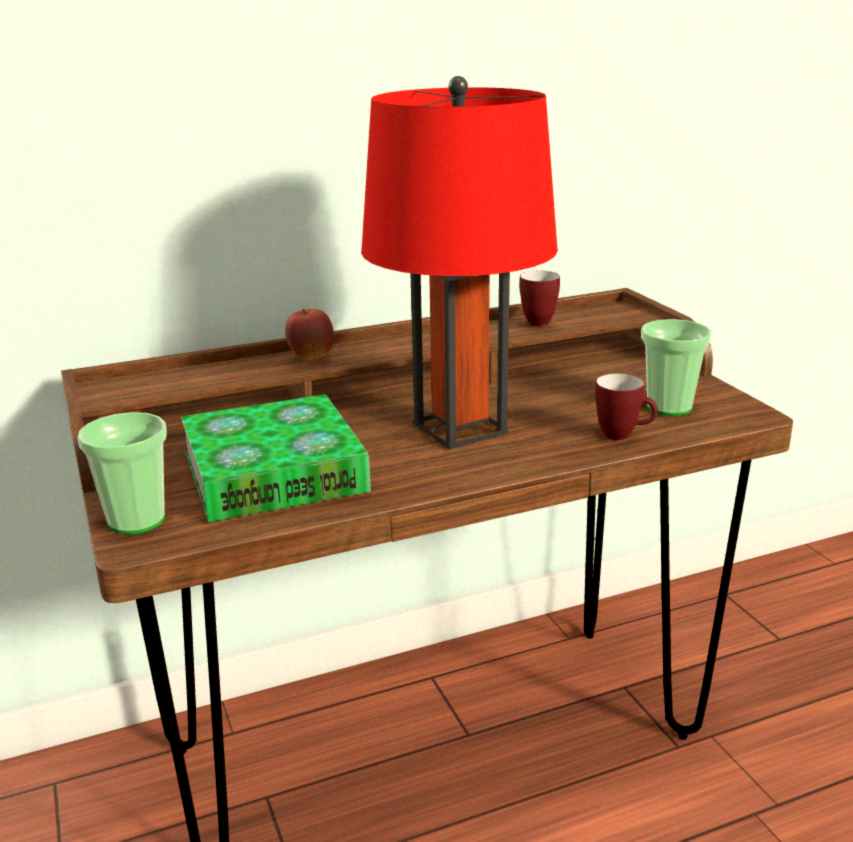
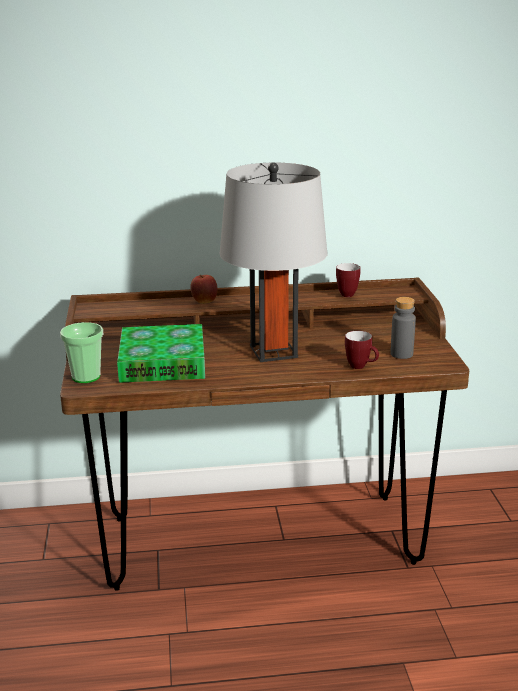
camera: 15 degrees right, 0 degrees up
(460, 428) = (273, 351): red table lamp -> grey table lamp
(669, 407) = (401, 354): cup -> grey bottle

